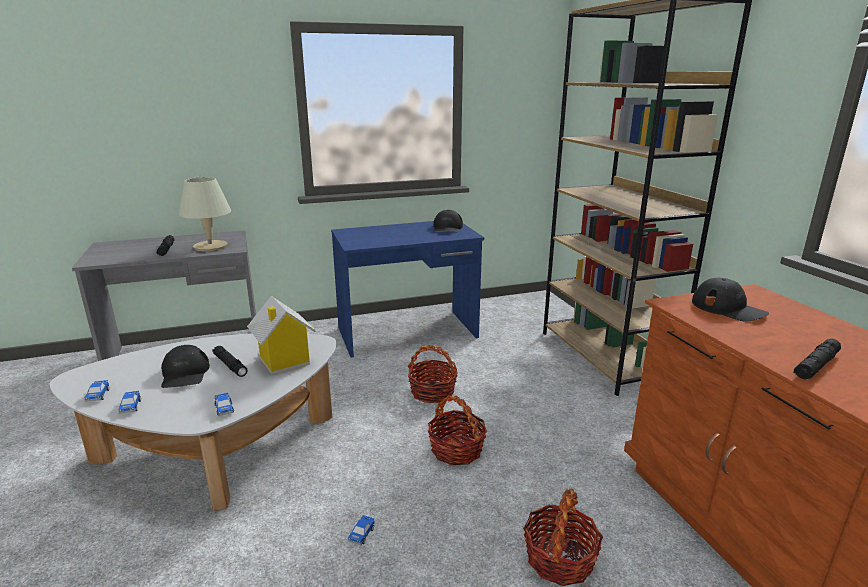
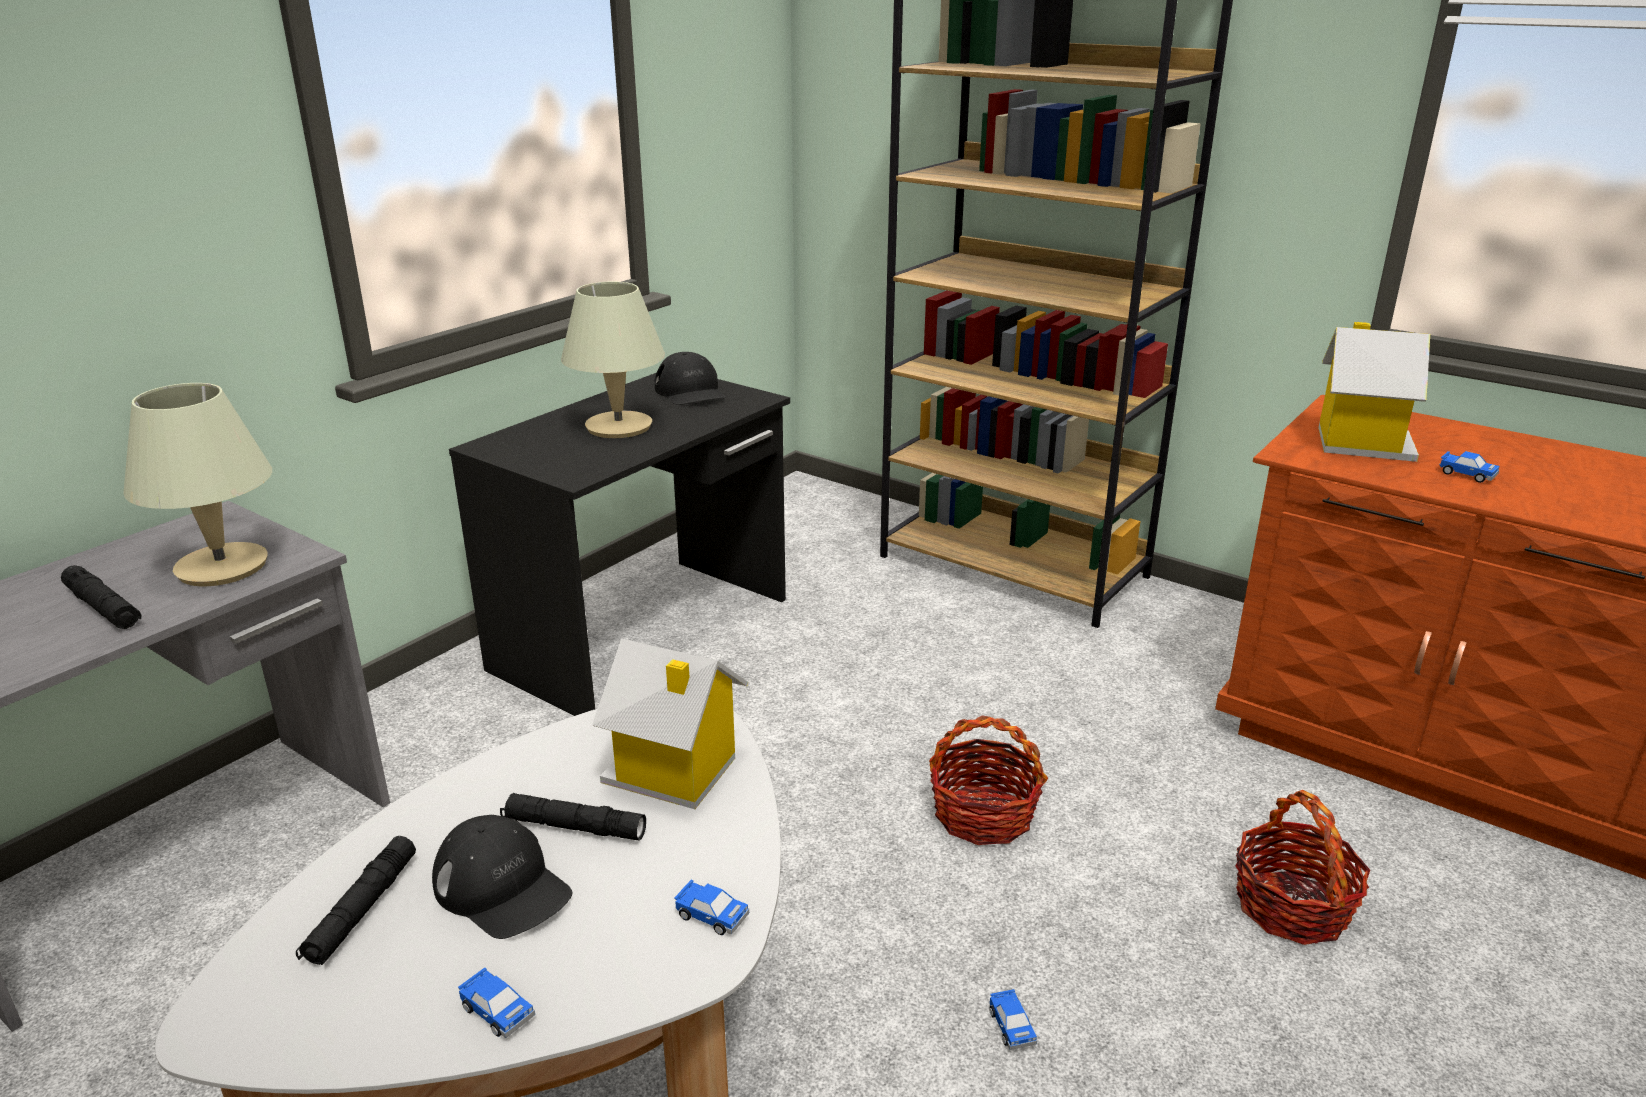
camera: 35 degrees left, 5 degrees up
(98, 395) = (367, 1028): toy car -> toy car (1466, 474)
(398, 234) = (619, 427): none -> beige table lamp
(408, 333) = (646, 634): blue desk -> black desk
(432, 392) = (827, 731): basket -> none
(728, 308) = (1360, 443): black cap -> toy house
(816, 365) = (1555, 499): black flashlight -> black flashlight (362, 910)

